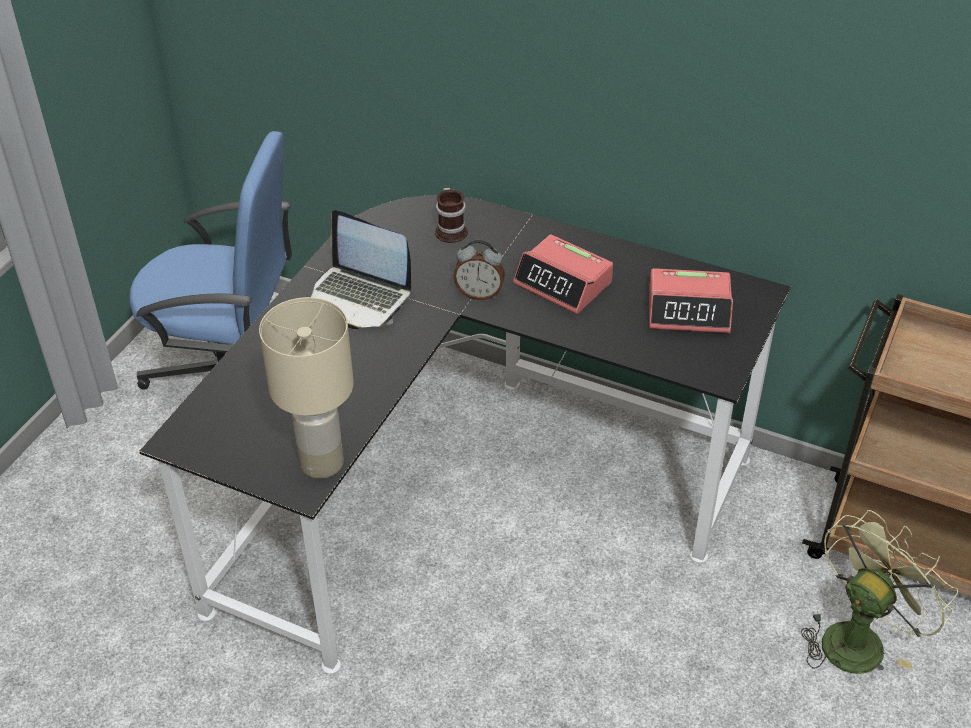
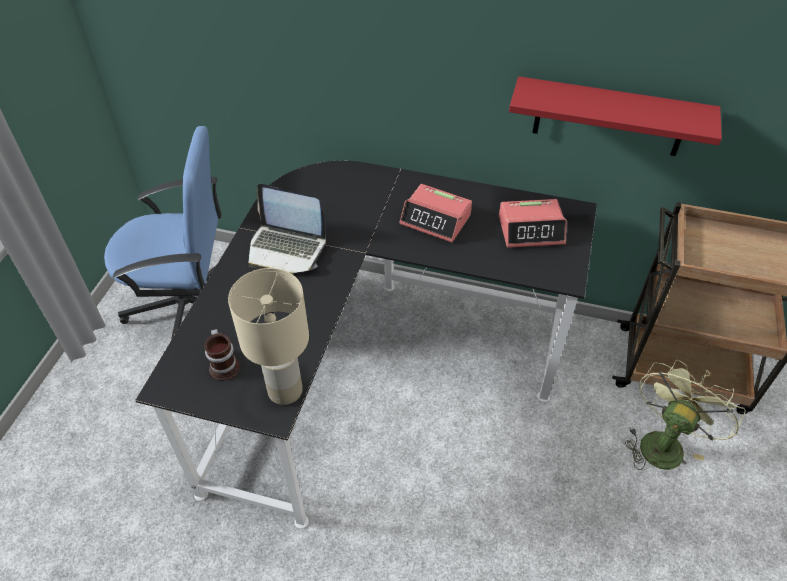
camera: 10 degrees left, 5 degrees up
(452, 230) = (345, 187): mug -> mug (225, 365)
(479, 294) = (376, 235): alarm clock -> none
(802, 169) = (609, 117): none -> red shelf

